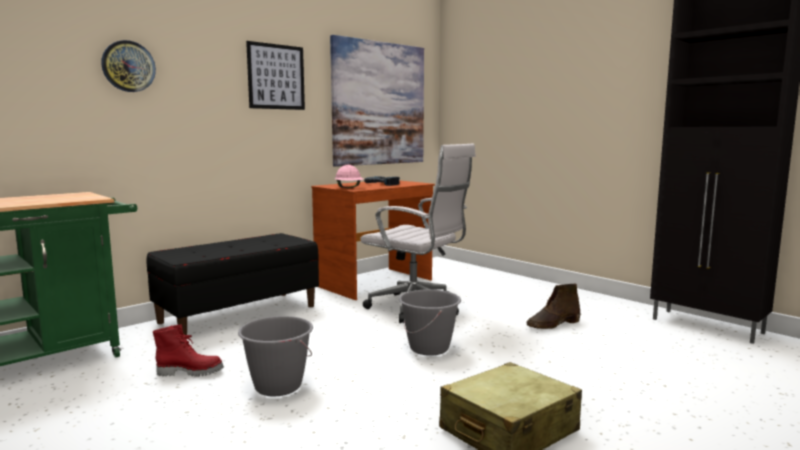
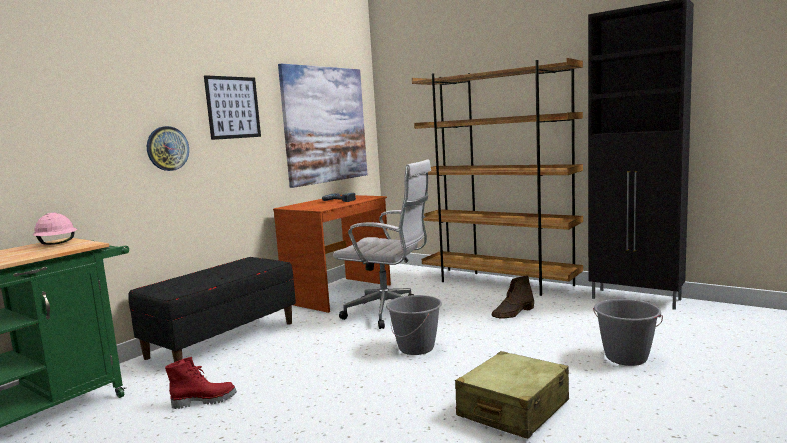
camera: 10 degrees left, 0 degrees up
(128, 66) = (96, 109): wall clock -> wall clock (167, 148)
(278, 386) = (295, 401): grey bucket -> grey bucket (626, 358)
(349, 188) = (312, 208): pink hard hat -> pink hard hat (57, 244)
(550, 290) = (499, 282): none -> brown bookcase

